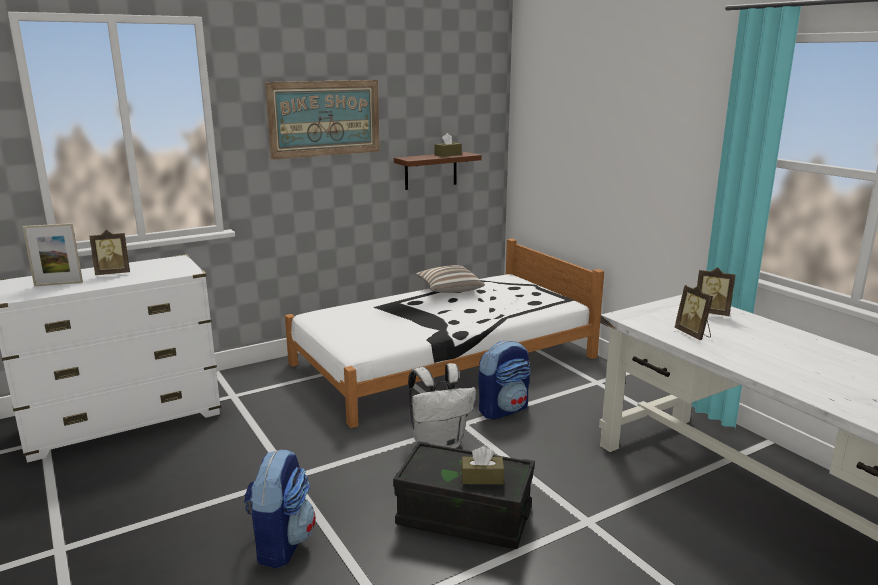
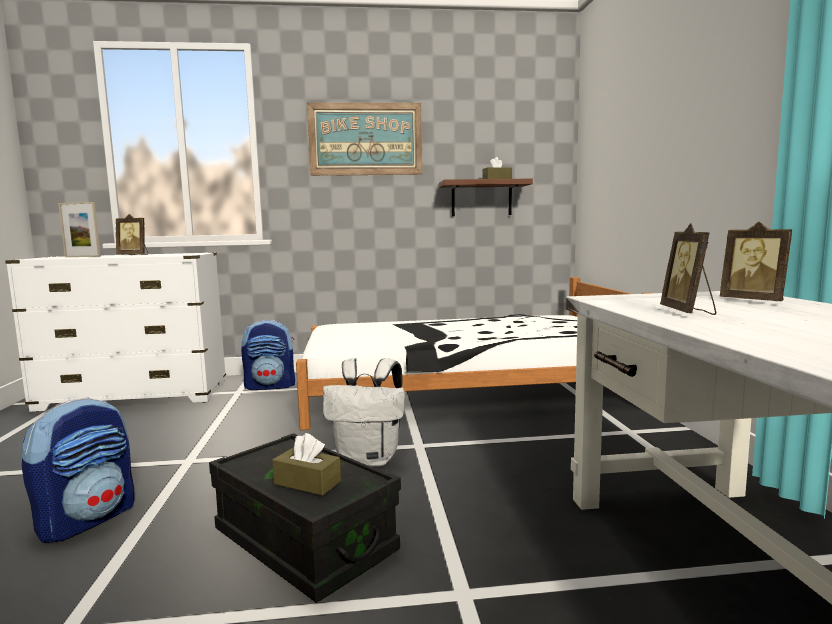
camera: 25 degrees right, 10 degrees down
(449, 290) = (485, 319): pillow -> none
(503, 409) = (480, 440): backpack -> backpack (271, 386)

